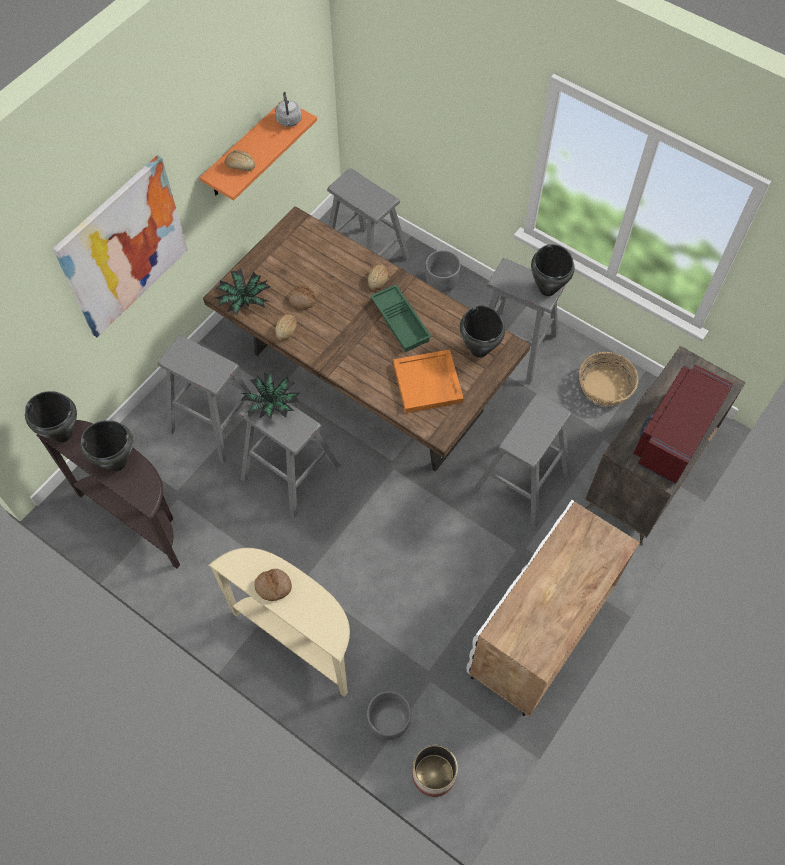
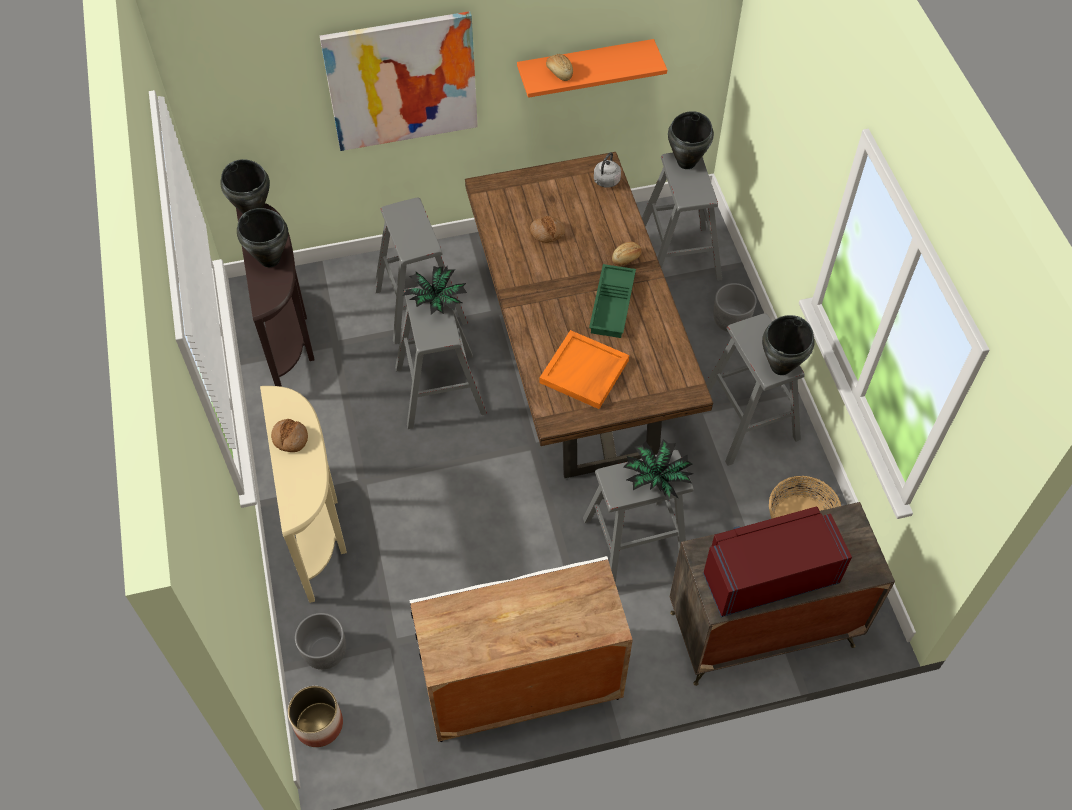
camera: 40 degrees right, 5 degrees down
(244, 301) = (495, 202): potted plant -> potted plant (657, 478)
(287, 330) = (507, 248): bread -> none
(289, 121) = (638, 59): grey kettle -> grey kettle (605, 181)
(479, 349) = (659, 375): black cooking pot -> black cooking pot (687, 162)

